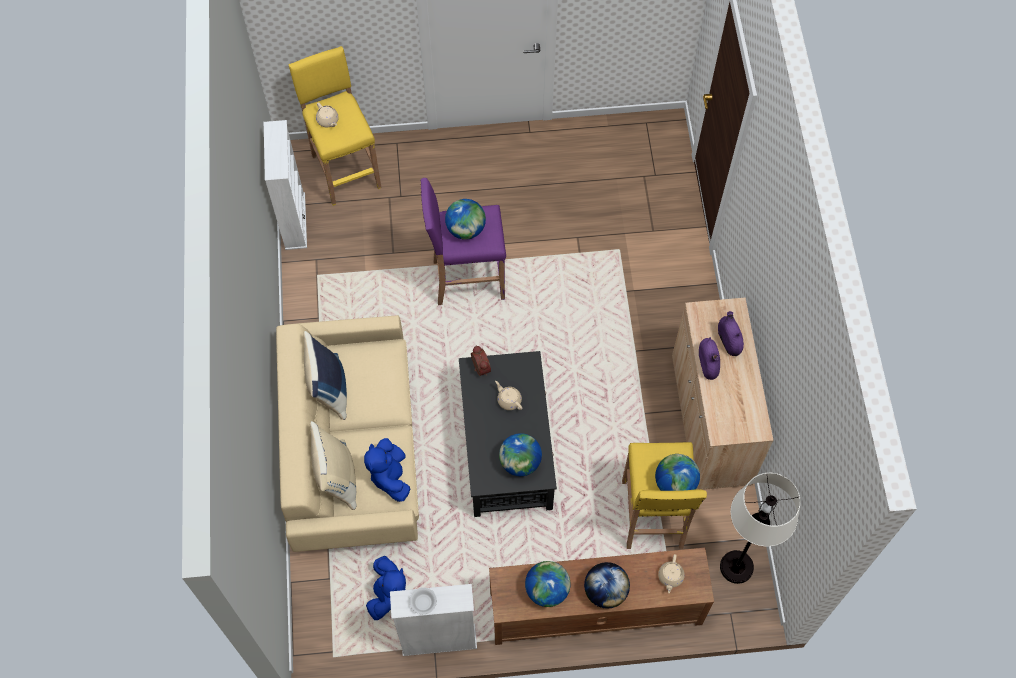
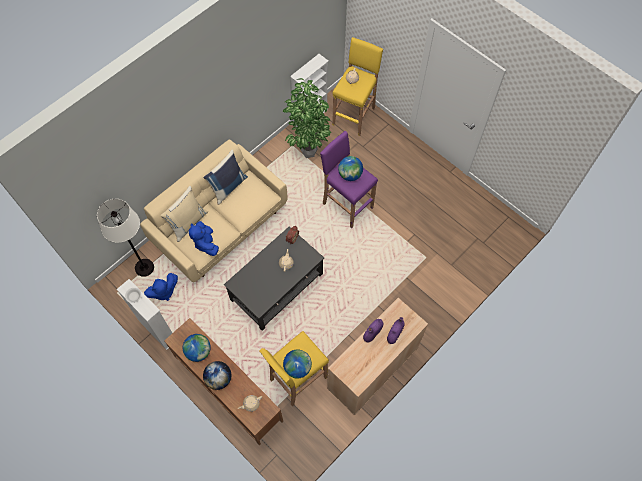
camera: 50 degrees right, 0 degrees up
(348, 267) = (307, 154): none -> potted plant
(390, 476) = (206, 243): blue plush toy -> blue plush toy turned 60 degrees counterclockwise
(520, 462) = (258, 292): globe -> none
(736, 567) = (303, 439): white floor lamp -> white floor lamp (144, 267)

